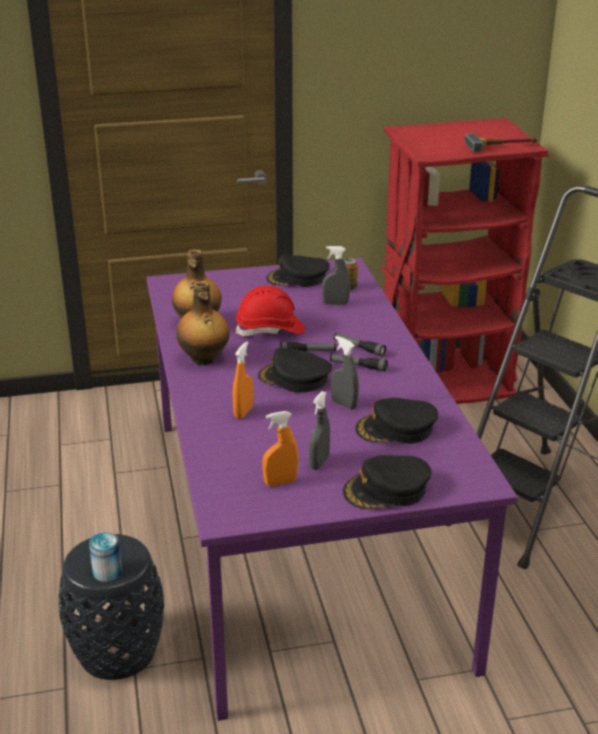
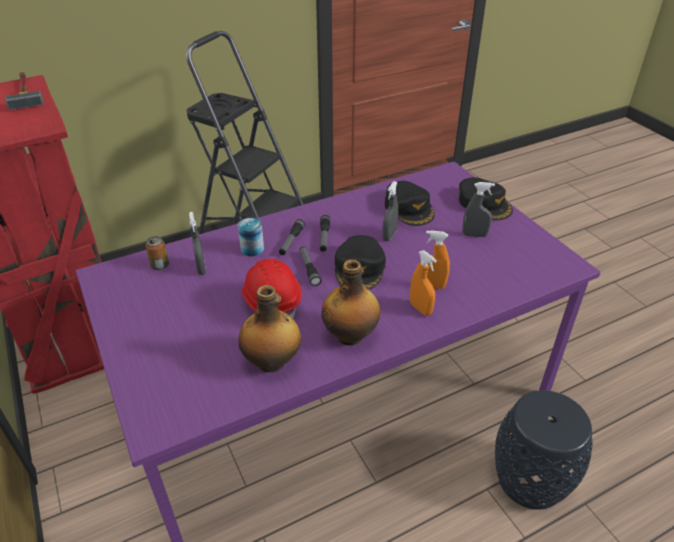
camera: 105 degrees left, 10 degrees up
(107, 571) = (565, 412): can -> can (252, 249)
(280, 482) = (511, 248): orange spray bottle -> orange spray bottle (420, 309)
(297, 278) = (137, 306): black cap -> none

